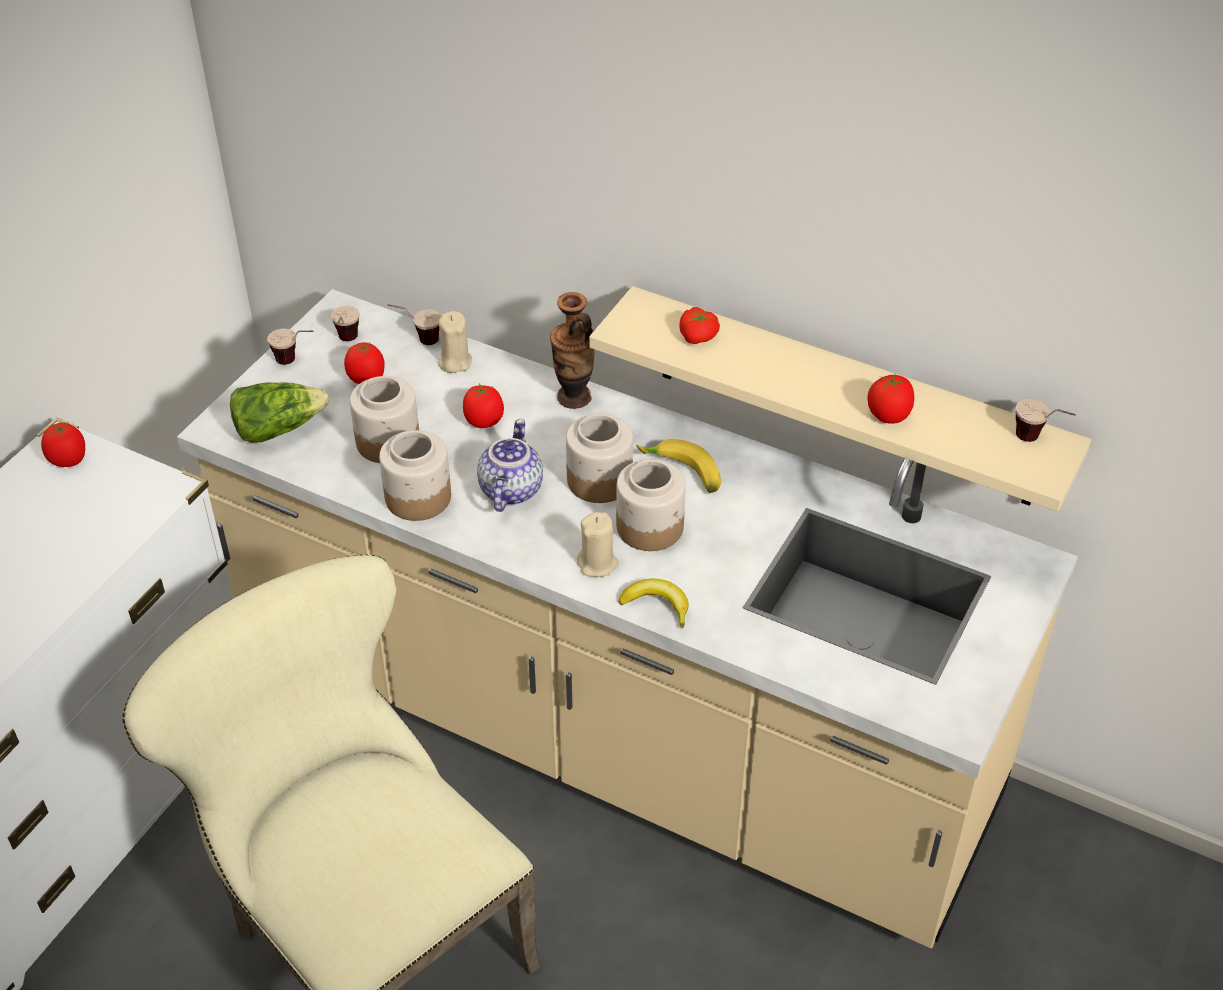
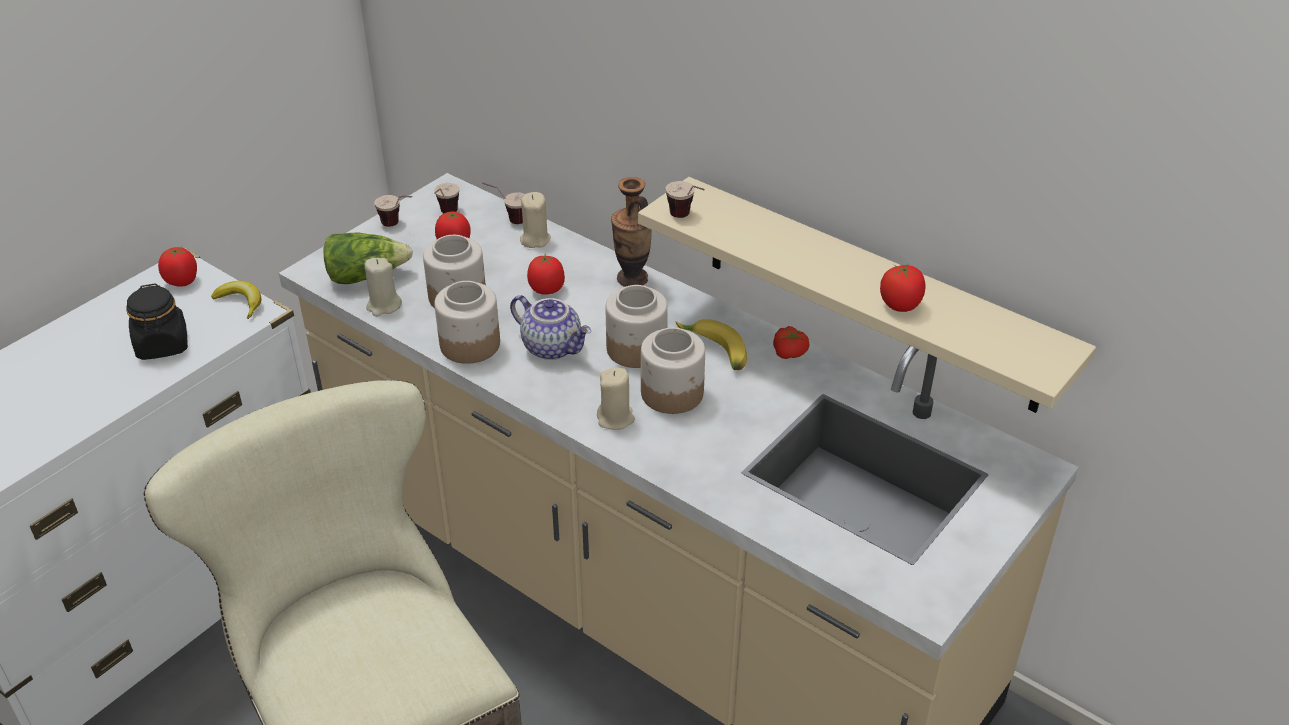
camera: 10 degrees right, 5 degrees down
(72, 540) = (162, 345): none -> black jar
(309, 463) = (383, 306): none -> beige candle
(509, 489) = (553, 347): teapot -> teapot turned 105 degrees clockwise
(657, 605) = (661, 461): banana -> banana (241, 302)
(699, 336) = (738, 222): tomato -> tomato (790, 352)
(1038, 441) = (1042, 343): cup -> cup (686, 218)

